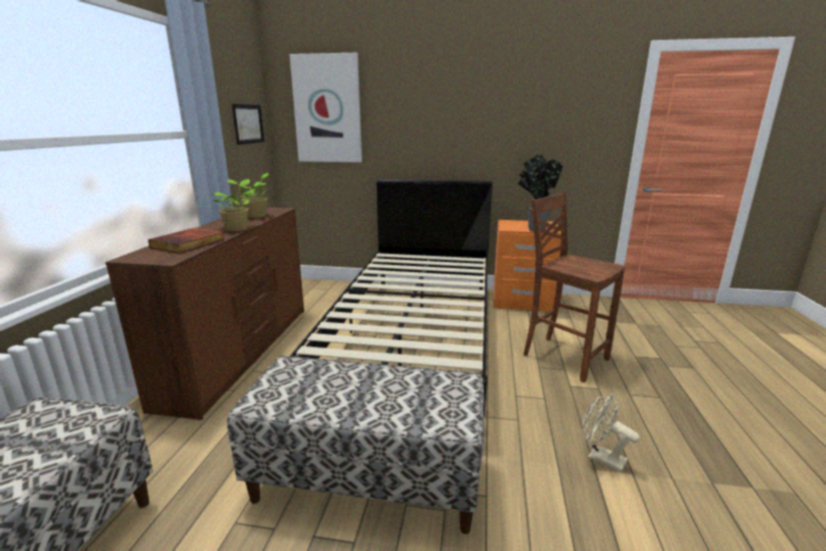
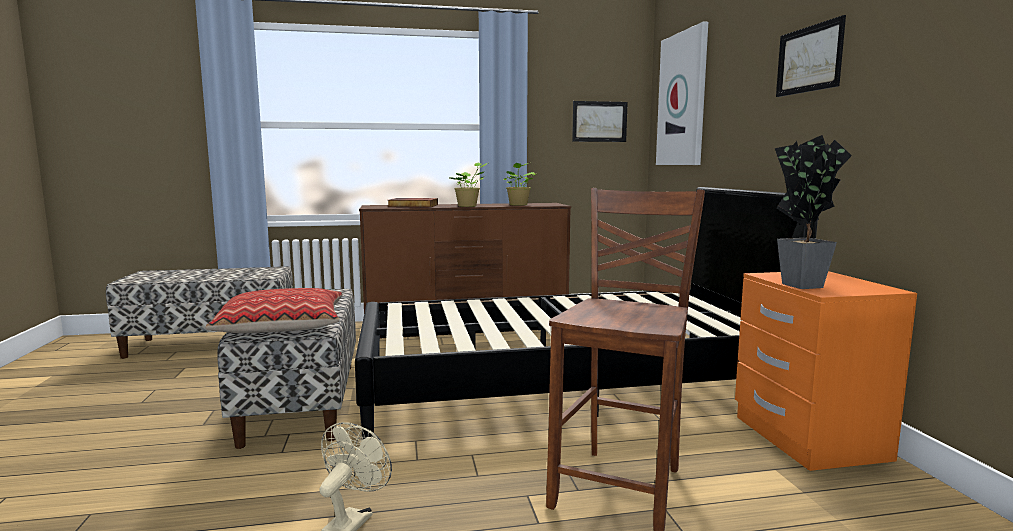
camera: 70 degrees right, 10 degrees down
(431, 400) = (283, 326): none -> pillow
(471, 102) = (809, 59): none -> picture

